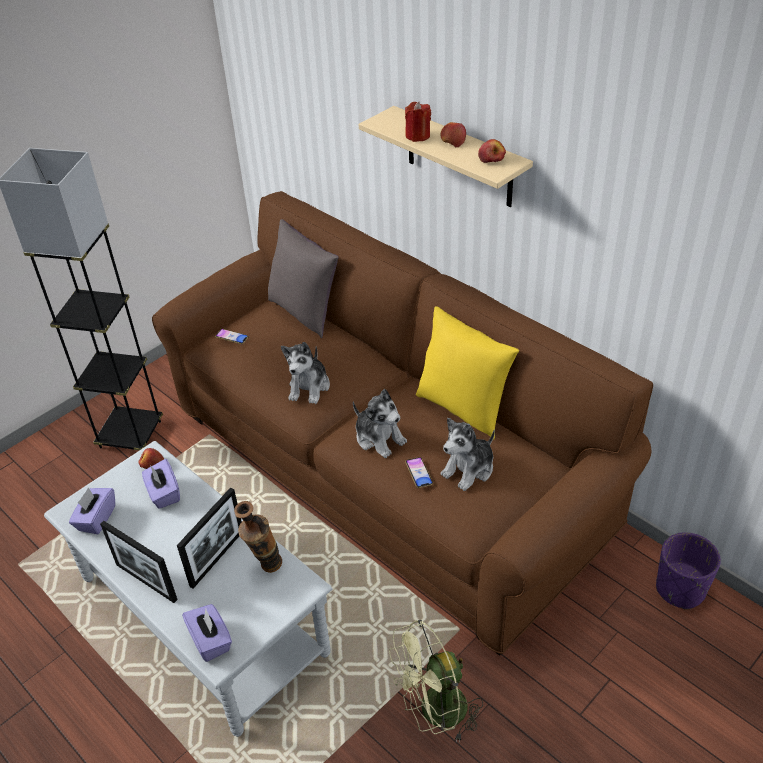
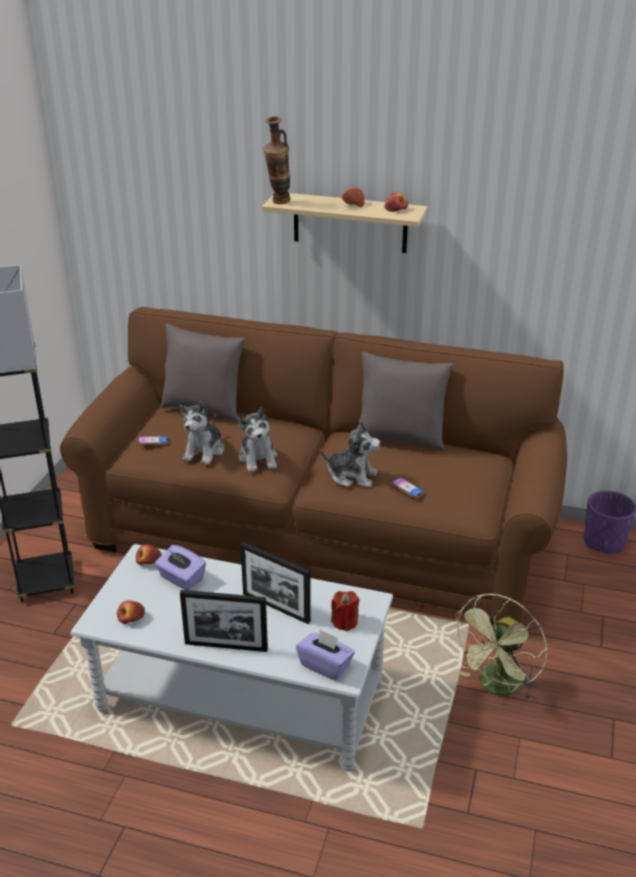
camera: 30 degrees left, 10 degrees down
(96, 519) = (131, 617): purple tissue box -> apple
(217, 558) = (276, 607): picture frame -> picture frame turned 120 degrees clockwise
(265, 568) = (325, 600): vase -> vase (278, 203)
(417, 136) = (321, 205): red candle -> red candle (345, 622)
(463, 408) = (400, 438): yellow pillow -> grey pillow
(469, 469) = (443, 475): plush toy -> plush toy (204, 451)

